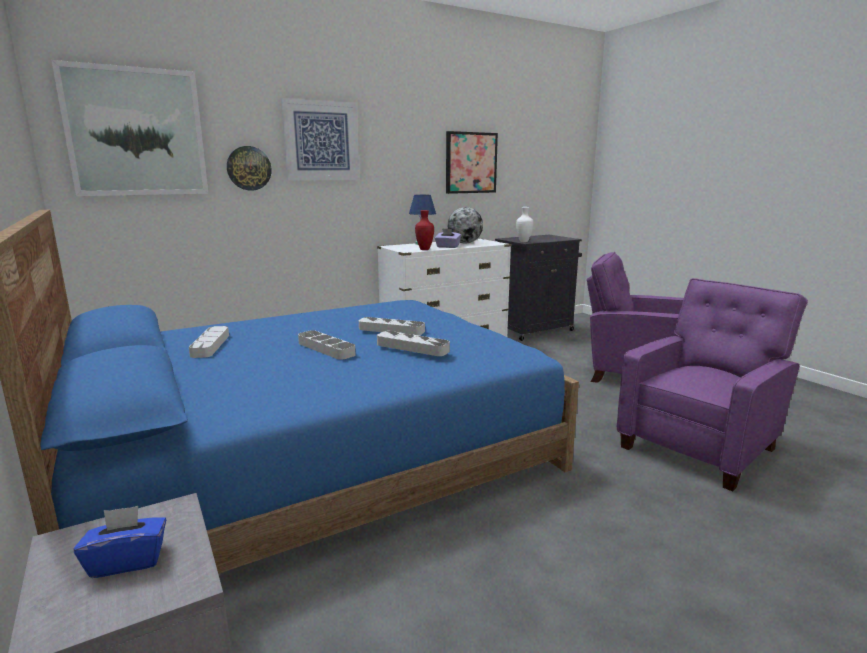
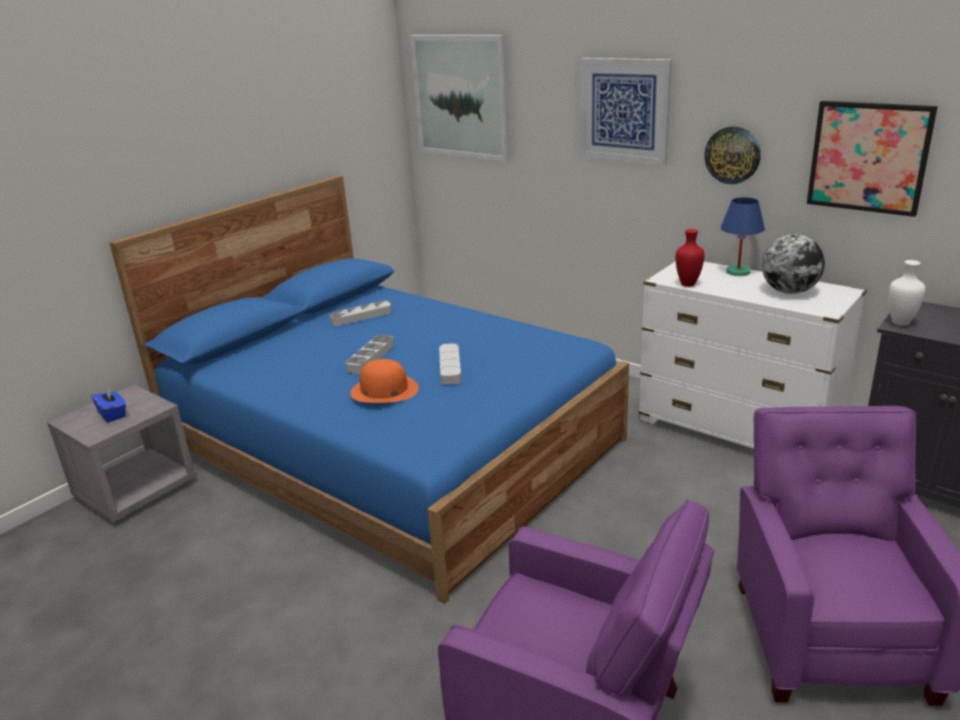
camera: 70 degrees right, 10 degrees up
(249, 168) = (546, 138): wall clock -> wall clock (732, 155)
(412, 347) = (384, 390): grey tray -> orange hat
(447, 247) = (733, 290): purple tissue box -> none

